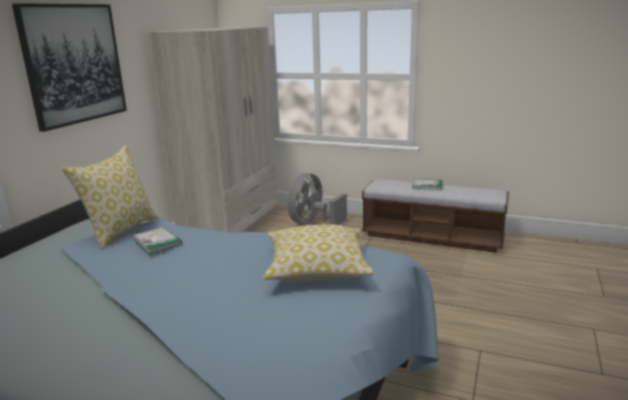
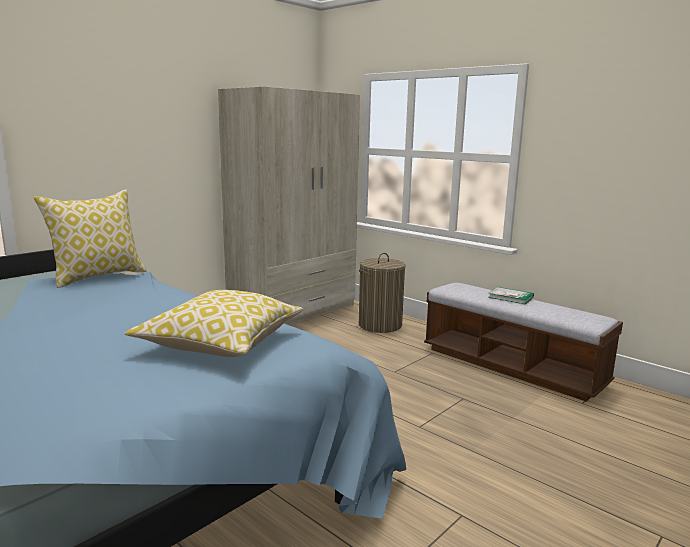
camera: 20 degrees right, 5 degrees down
(74, 64) = (119, 109): picture -> none
(157, 242) = (111, 290): book -> none
(313, 223) = (380, 325): grey fan -> laundry basket

